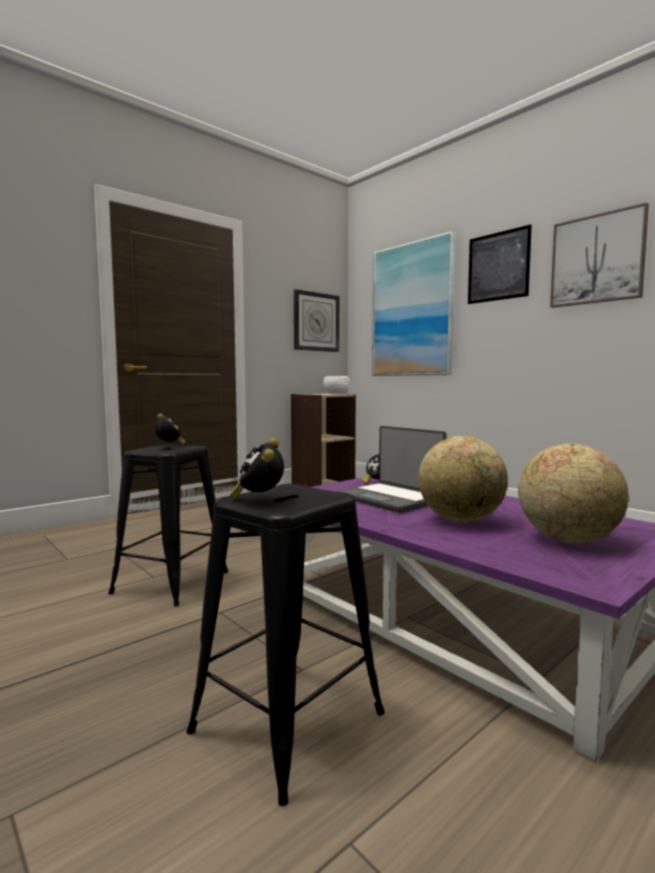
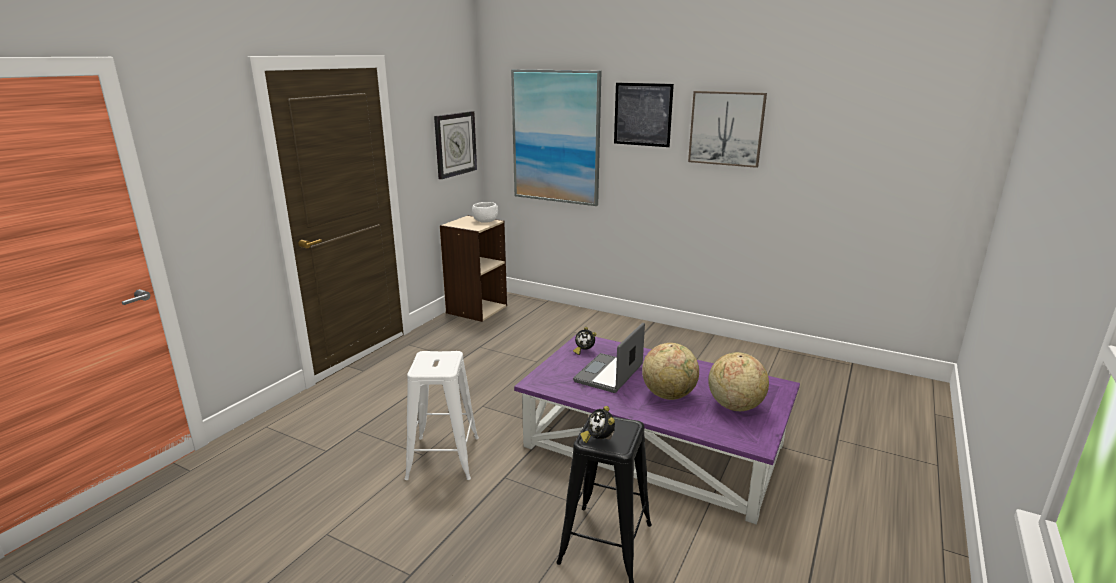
camera: 20 degrees left, 15 degrees up
(170, 446) = (432, 356): alarm clock -> none
(171, 582) = (443, 458): black stool -> white stool
(391, 499) = (609, 374): laptop -> laptop turned 90 degrees clockwise

